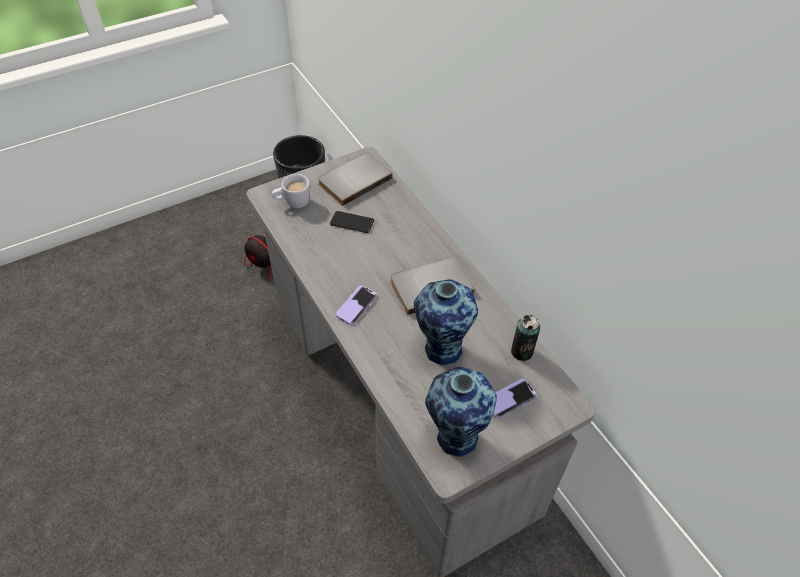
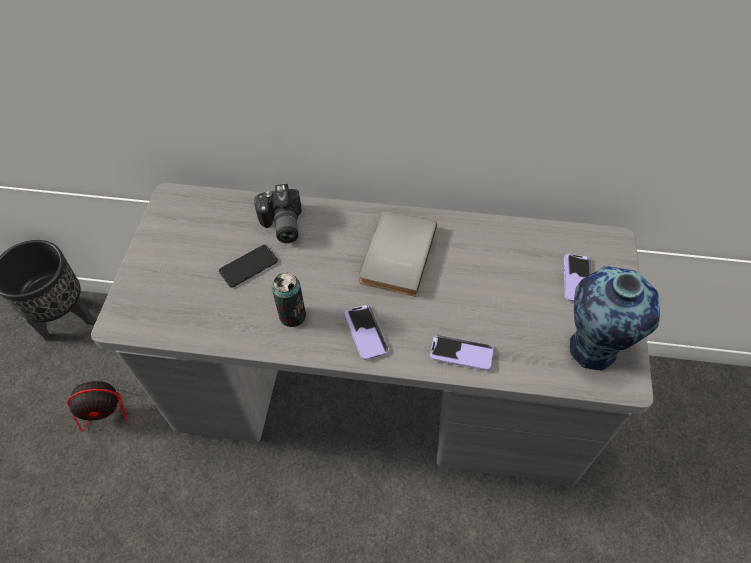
camera: 50 degrees left, 5 degrees up
(292, 203) = (162, 303): white mug -> none
(353, 180) = (189, 228): grey book -> none
(385, 363) = (461, 353): none -> phone
(396, 217) = (280, 225): none -> camera
(441, 349) = (480, 295): vase -> none
(521, 352) = (531, 237): can -> can (292, 316)

